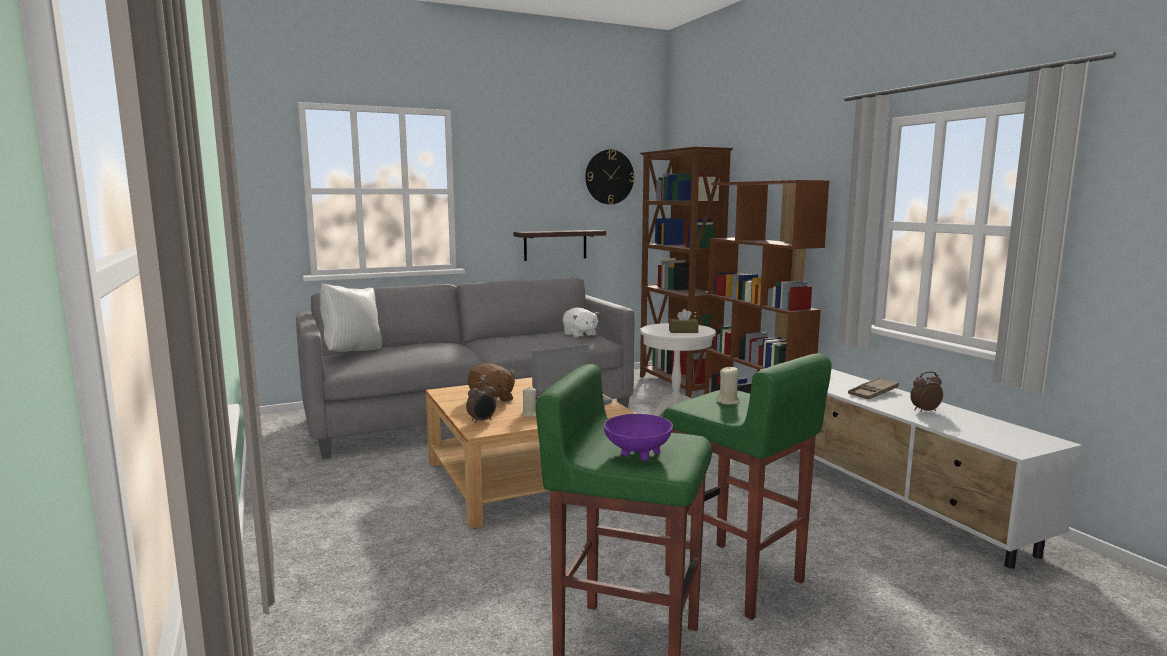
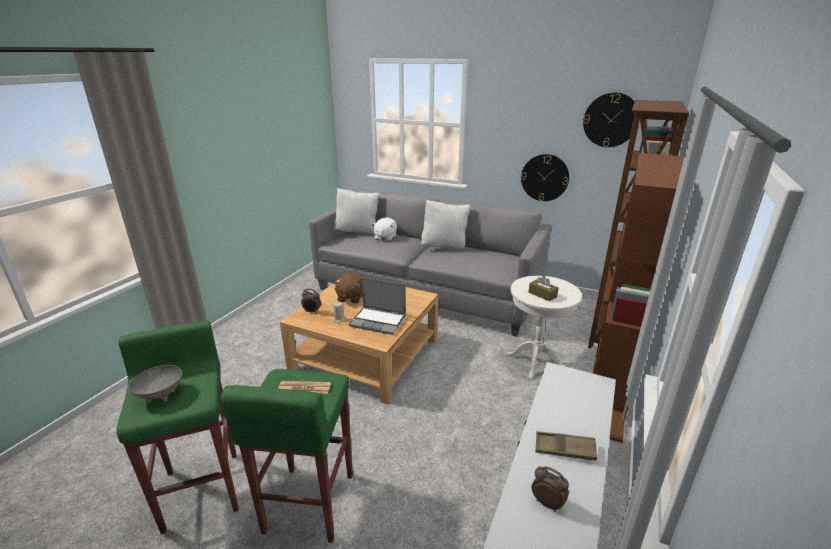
camera: 50 degrees right, 15 degrees up
(496, 338) = (444, 247): none -> white pillow
(555, 245) = (544, 177): shelf -> wall clock
(580, 335) = (500, 263): white plush toy -> white plush toy (385, 238)
(637, 453) = (161, 394): purple bowl -> grey bowl
(728, 401) = (304, 388): beige candle -> newspaper

